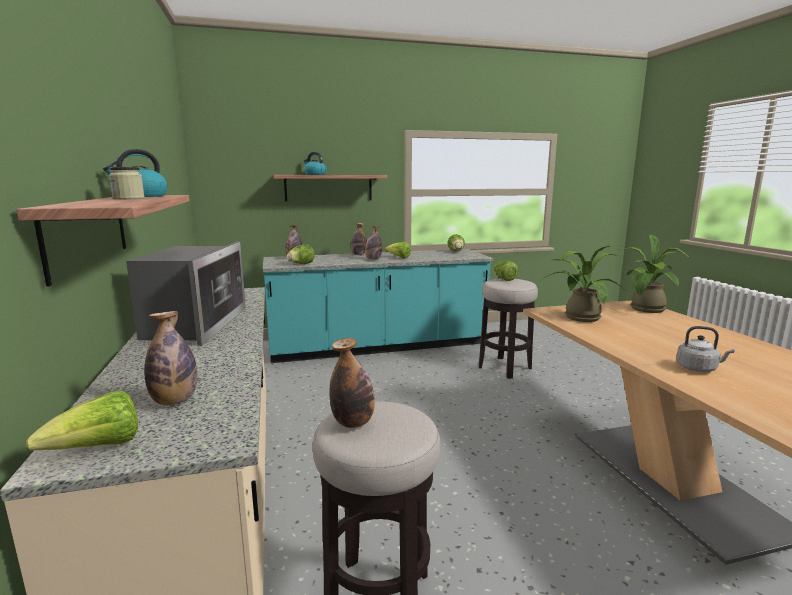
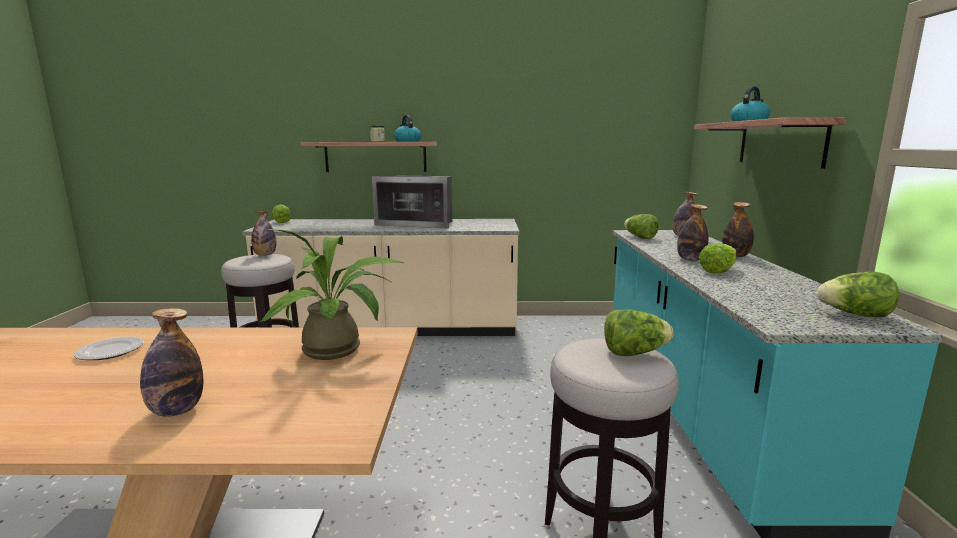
camera: 105 degrees right, 0 degrees up
(174, 401) = (306, 225): bottle -> bottle (176, 410)
(646, 310) = (293, 426): potted plant -> none
(698, 368) = (110, 352): grey kettle -> plate

